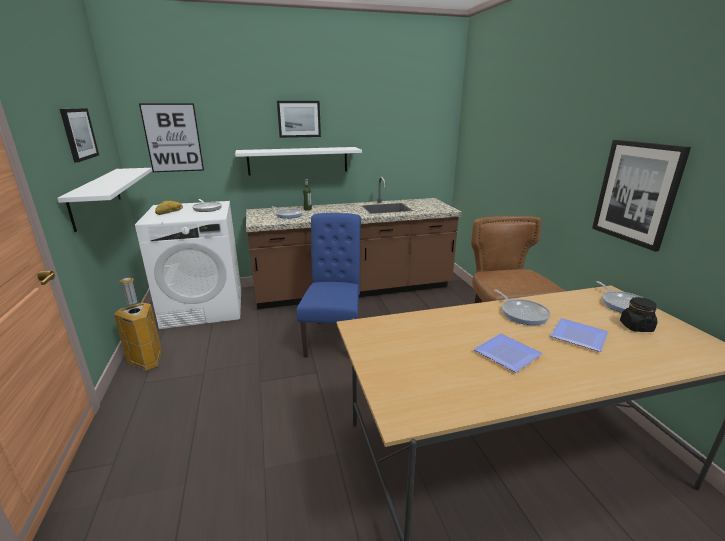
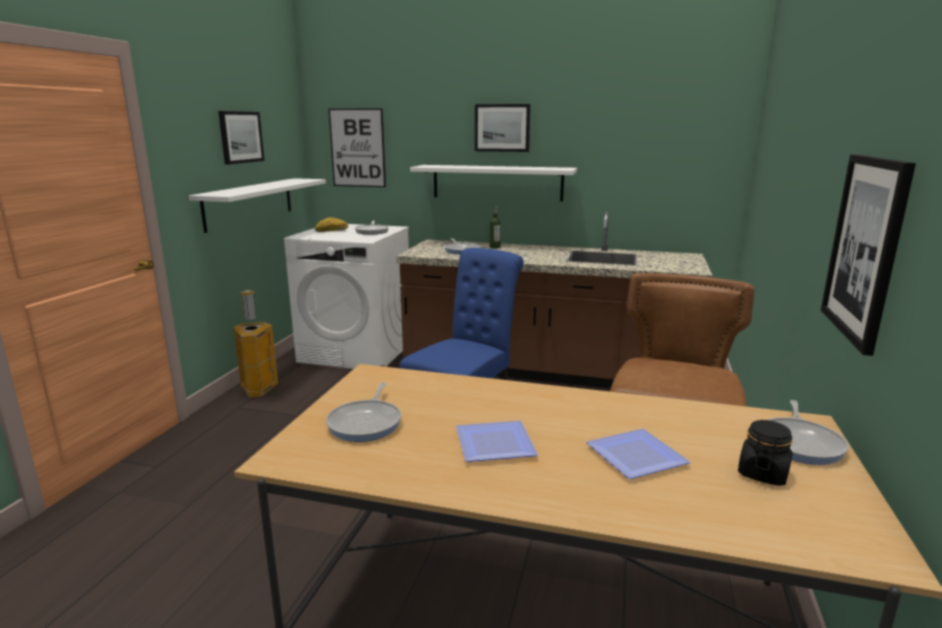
camera: 30 degrees right, 5 degrees down
(522, 313) = (600, 411): frying pan -> frying pan (366, 423)

